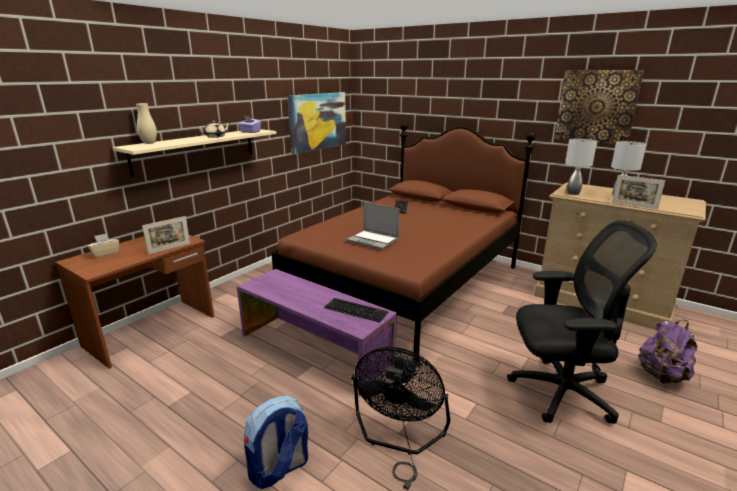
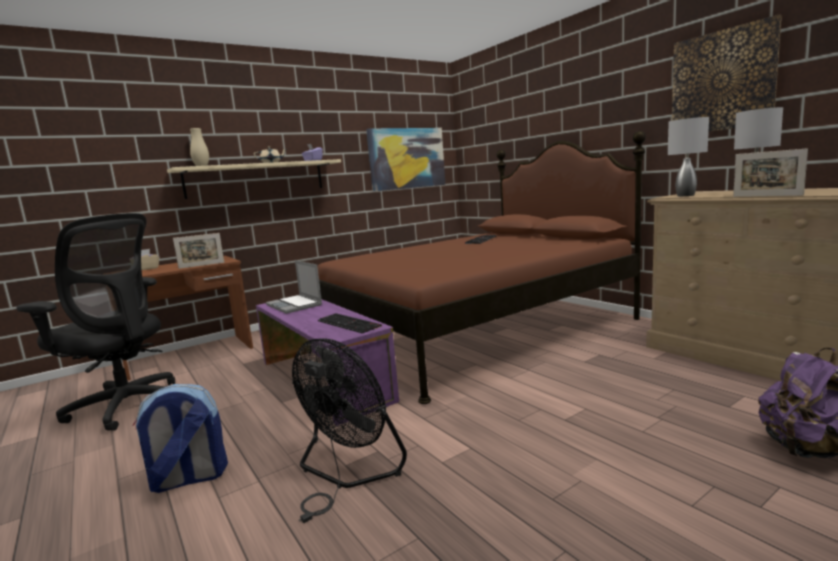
camera: 20 degrees right, 10 degrees down
(373, 241) = (410, 260): laptop -> laptop (295, 305)
(556, 394) = (598, 451): black office chair -> black office chair (122, 406)

